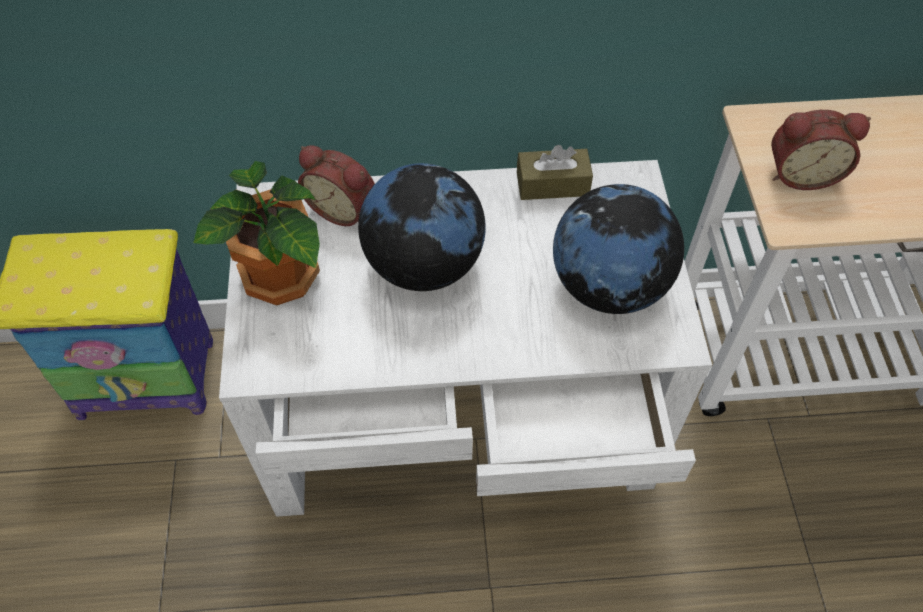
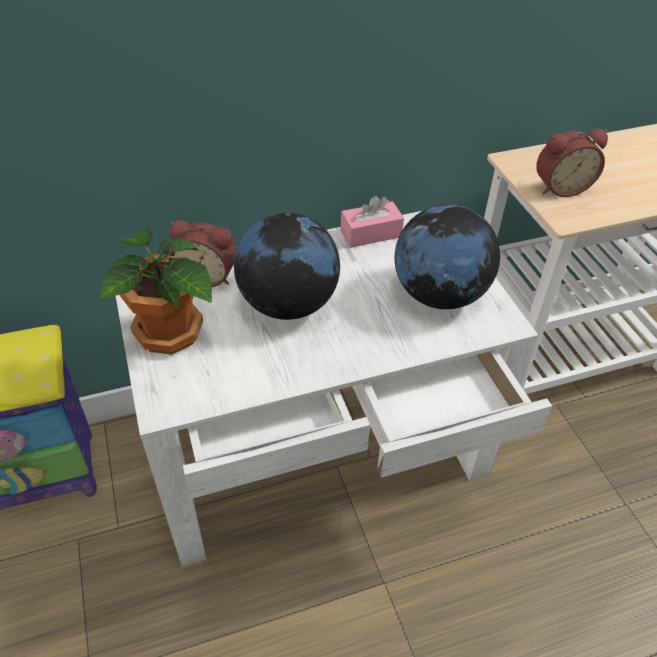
camera: 15 degrees left, 10 degrees down
(552, 184) = (371, 233): brown tissue box -> pink tissue box

